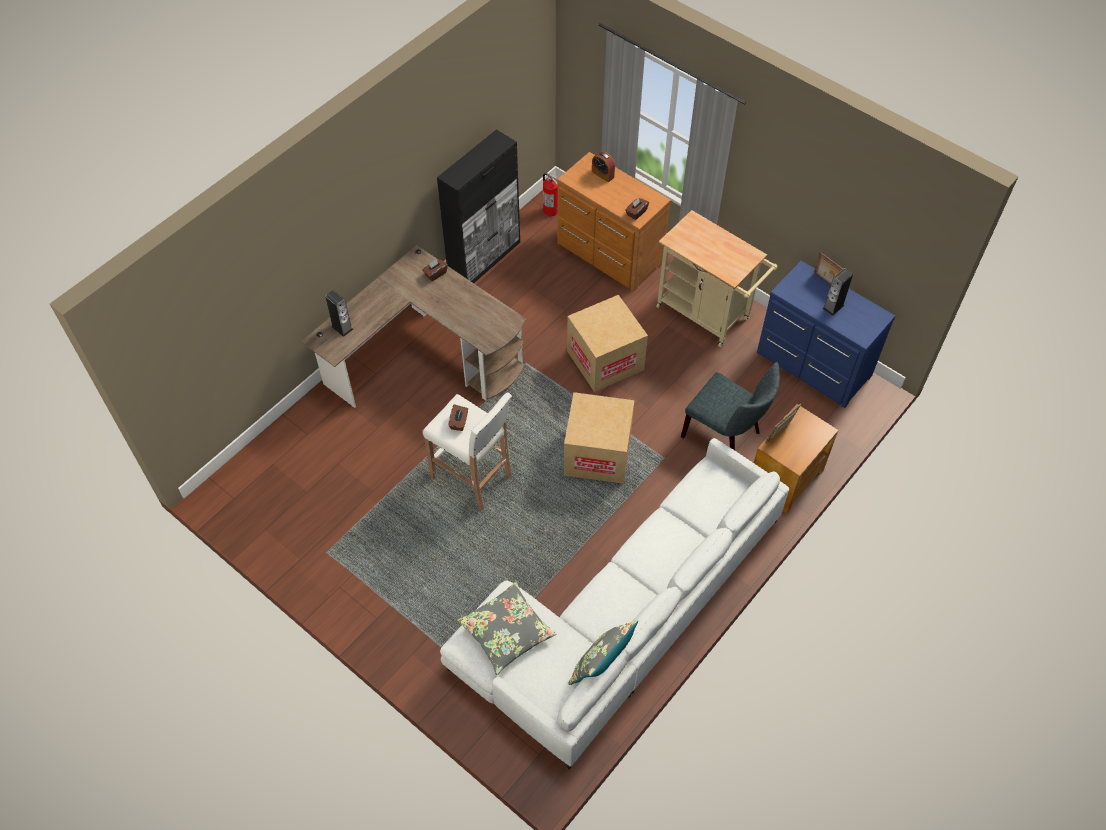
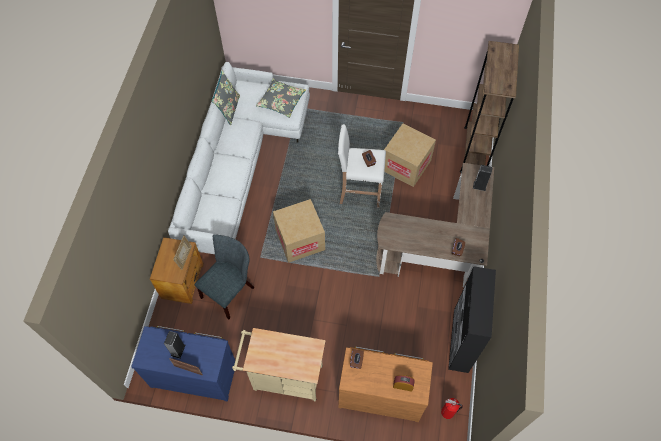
camera: 150 degrees right, 5 degrees up
(266, 455) = (474, 150): none -> brown bookcase
(605, 360) = (332, 304): cardboard box -> cardboard box (406, 165)
(725, 436) = (230, 290): grey chair -> grey chair turned 120 degrees clockwise

